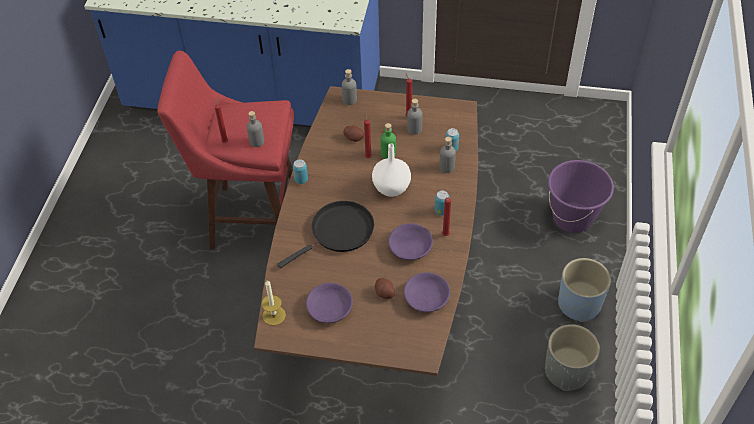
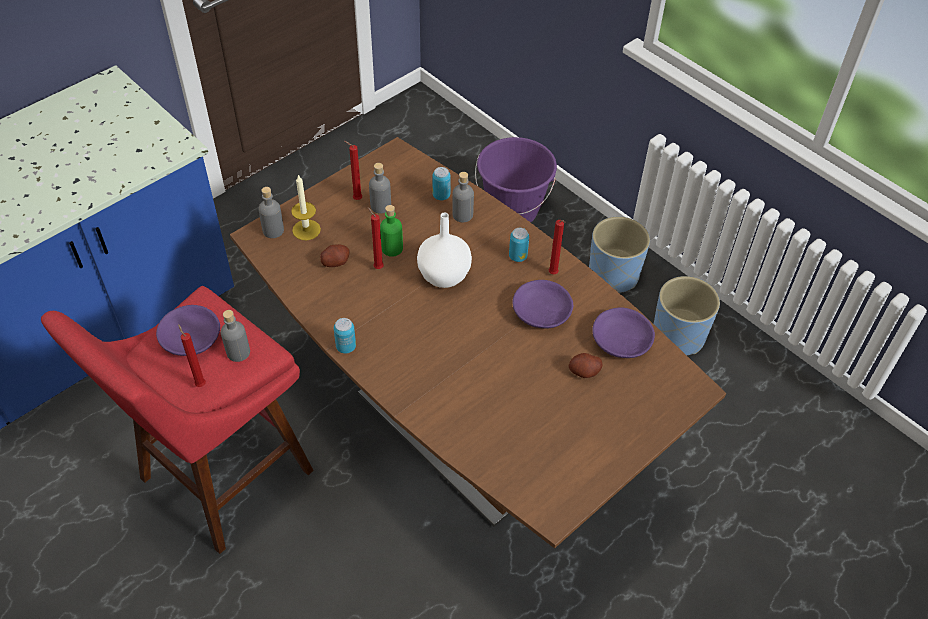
camera: 55 degrees left, 0 degrees up
(274, 315) = (525, 495): candle -> candle (306, 230)
(329, 308) = (562, 435): purple bowl -> purple bowl (191, 338)
(339, 232) = (461, 360): black frying pan -> none
(567, 371) = (678, 336): grey planter -> blue planter

